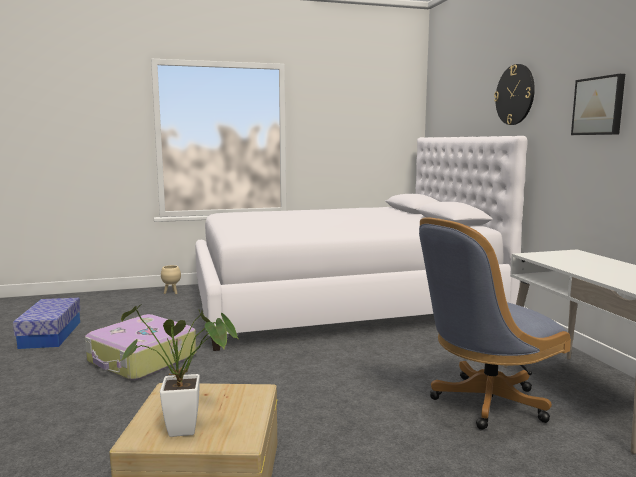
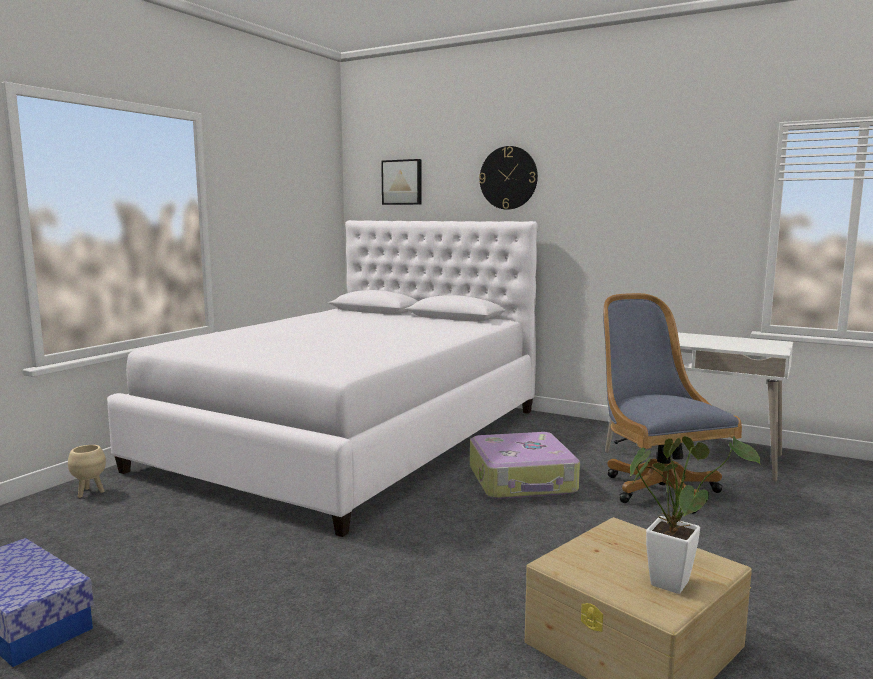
camera: 45 degrees left, 0 degrees up
(142, 359) = (279, 584): suitcase -> suitcase (522, 480)
(481, 405) = (655, 487): blue office chair -> blue office chair turned 150 degrees clockwise
(599, 106) = (624, 195): picture -> picture (402, 182)

